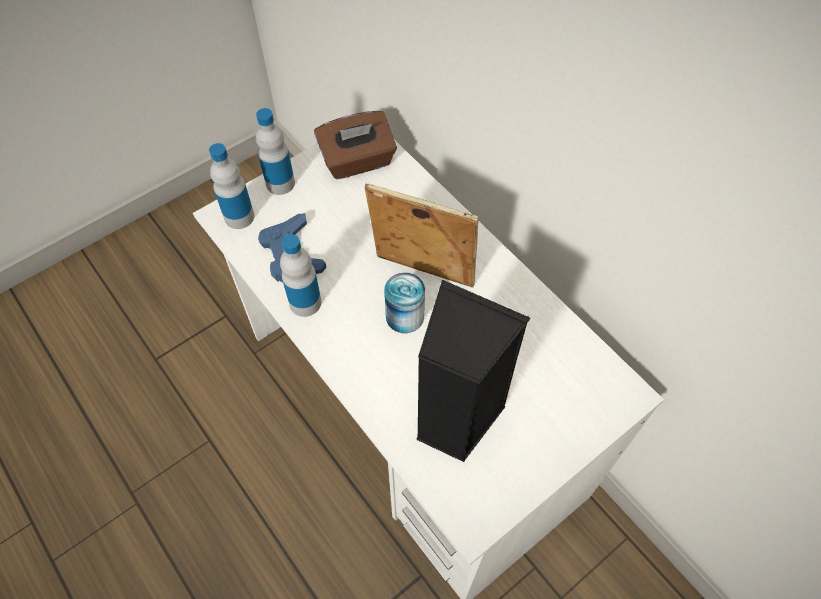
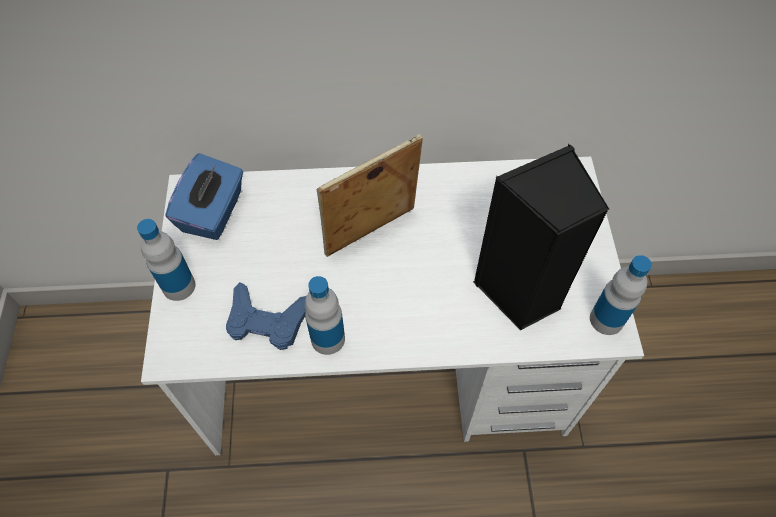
camera: 55 degrees left, 0 degrees up
(239, 217) = (185, 342): bottle -> bottle (606, 319)
(357, 161) = (213, 212): brown tissue box -> blue tissue box
(404, 316) = (401, 271): can -> none

